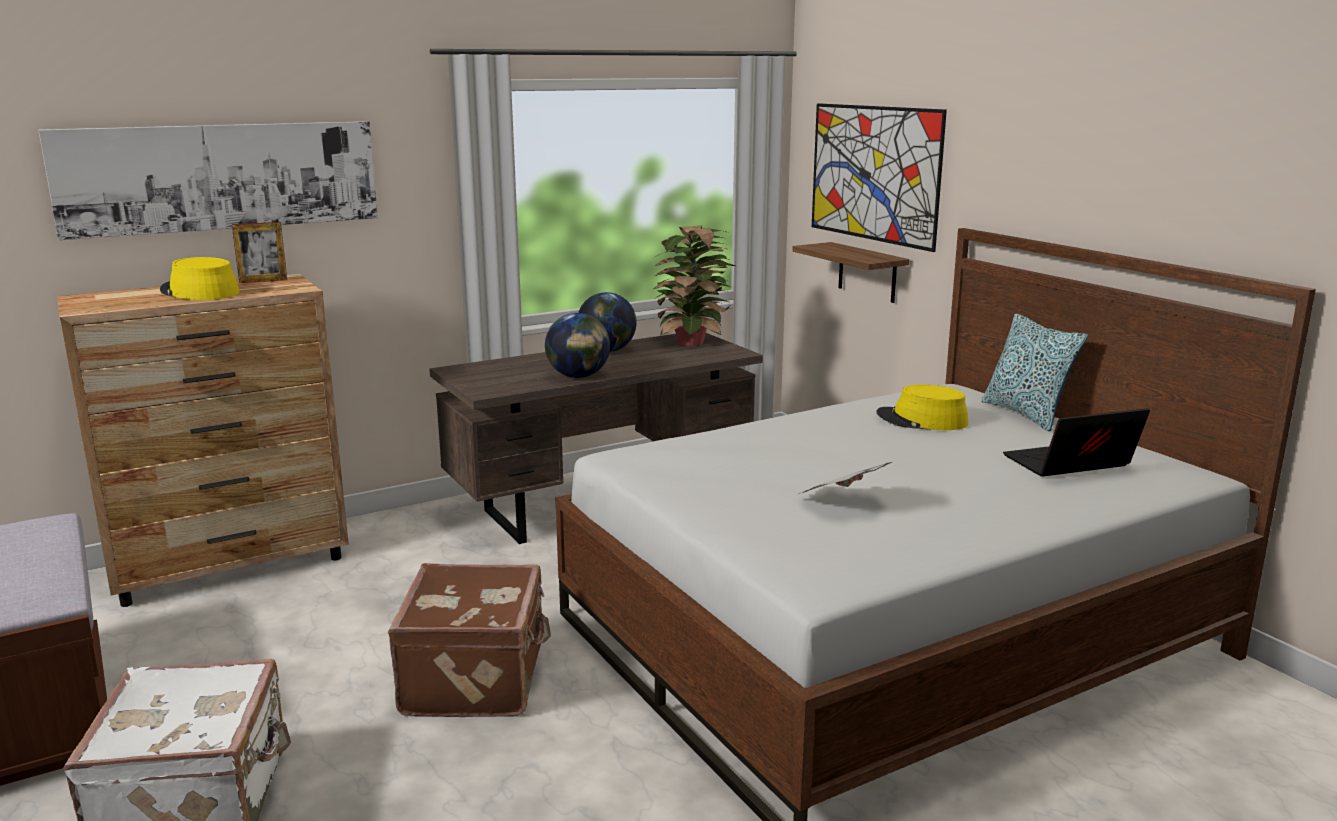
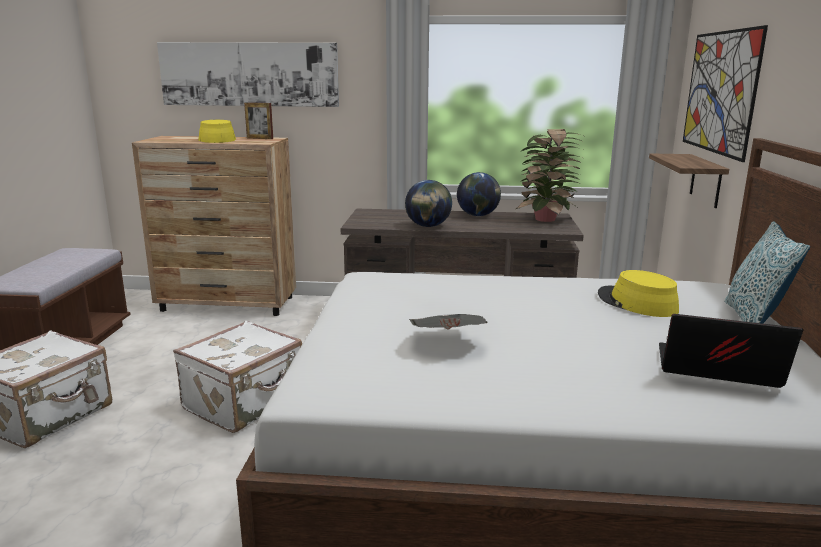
camera: 35 degrees right, 0 degrees up
(477, 679) = (245, 403): brown suitcase -> white suitcase

